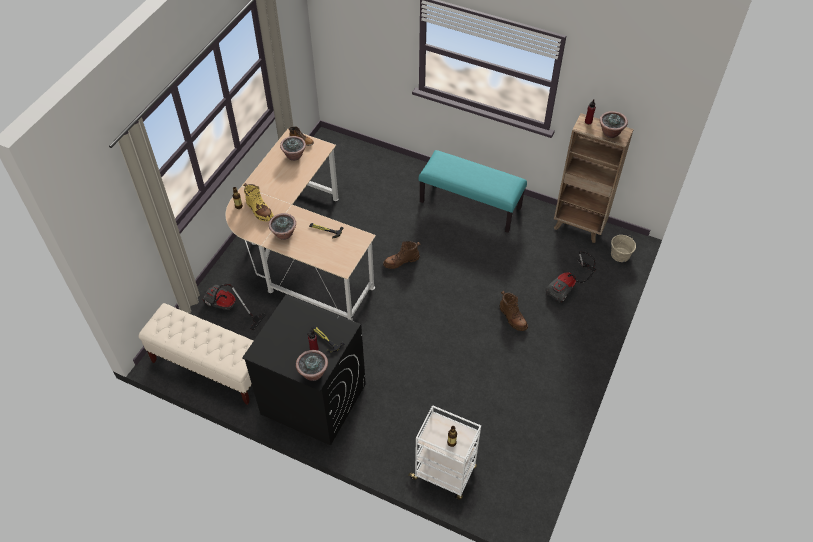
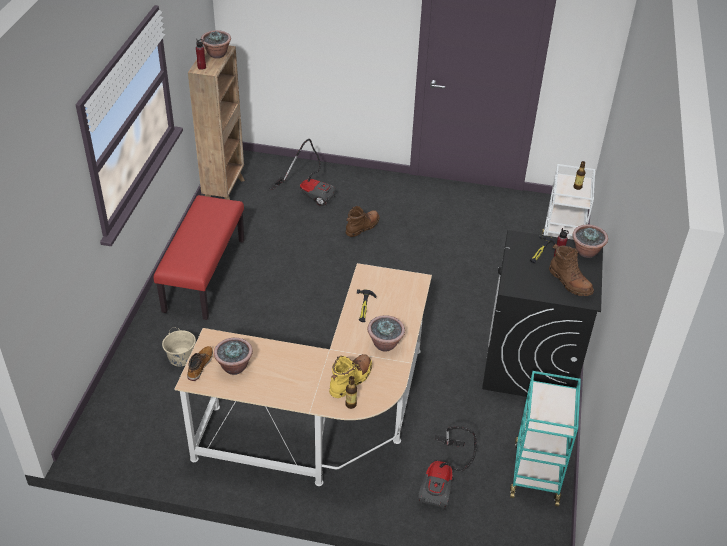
camera: 105 degrees left, 10 degrees down
(210, 367) = (536, 472): beige bench -> turquoise cart
(401, 261) = (310, 322): brown boot -> brown boot (569, 282)
(471, 205) = (204, 274): turquoise bench -> red bench
(620, 255) = (257, 162): beige bucket -> beige bucket (181, 357)

